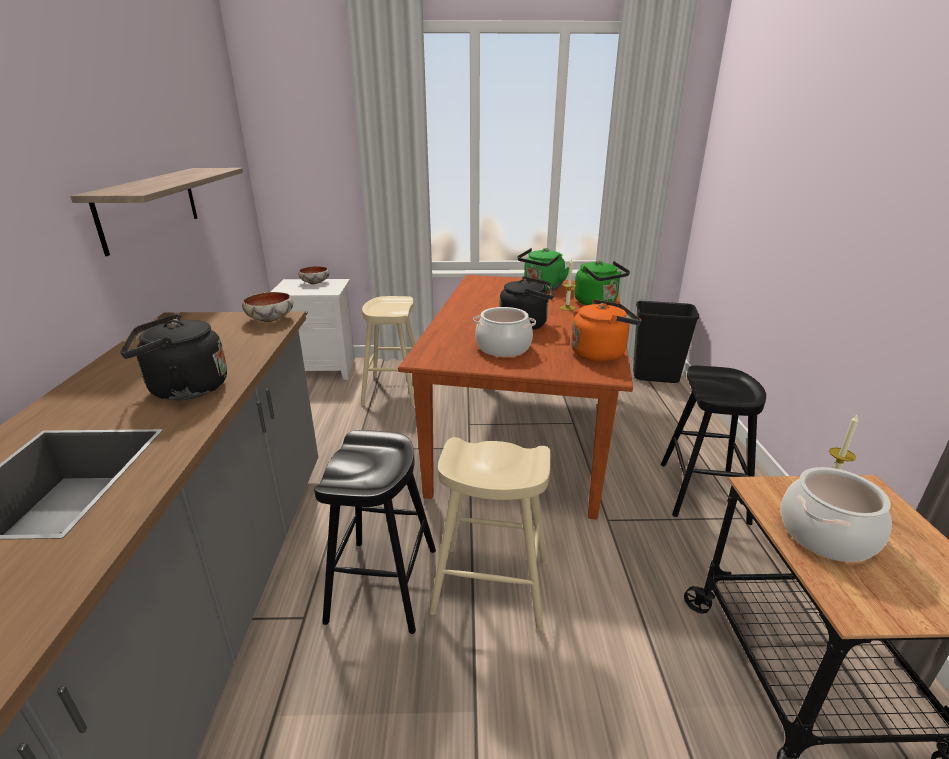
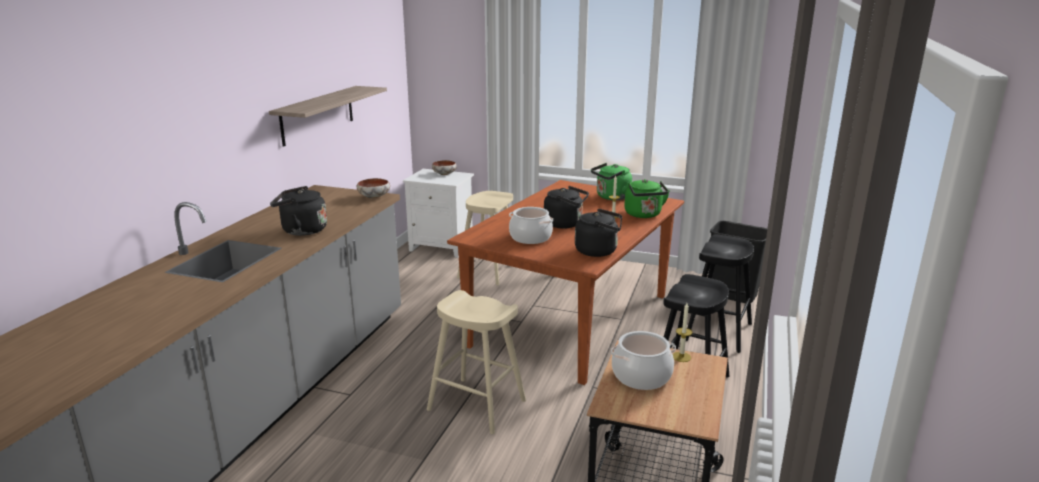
camera: 20 degrees right, 5 degrees down
(383, 583) = (407, 388): black stool -> black stool (718, 332)
(601, 353) = (599, 251): orange kettle -> black kettle

